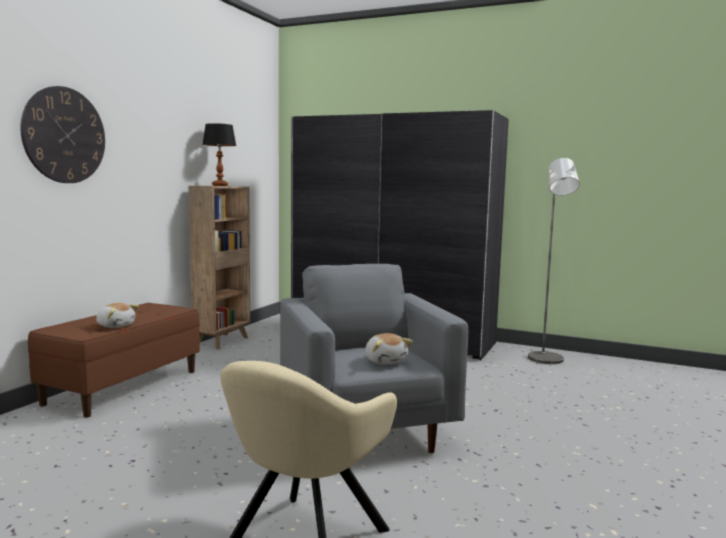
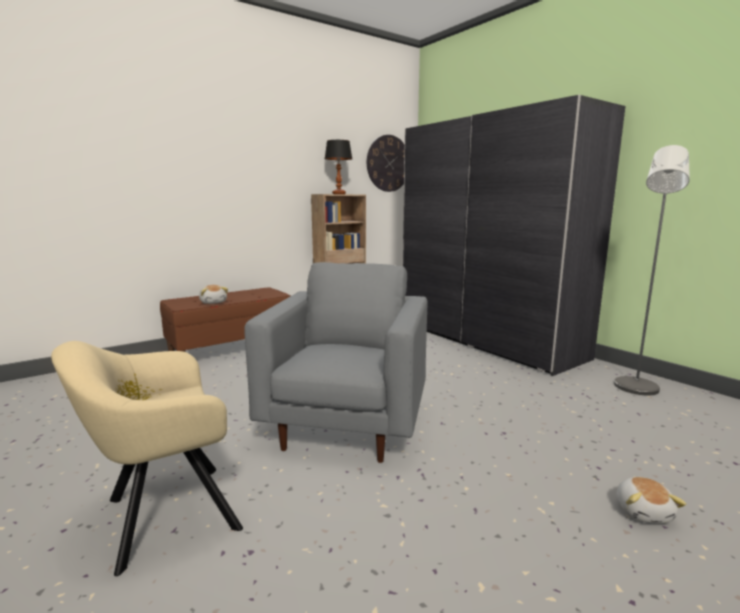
camera: 30 degrees right, 5 degrees up
(64, 135) = (190, 155): wall clock -> wall clock (388, 163)
(386, 361) = (338, 361): plush toy -> plush toy (643, 512)

